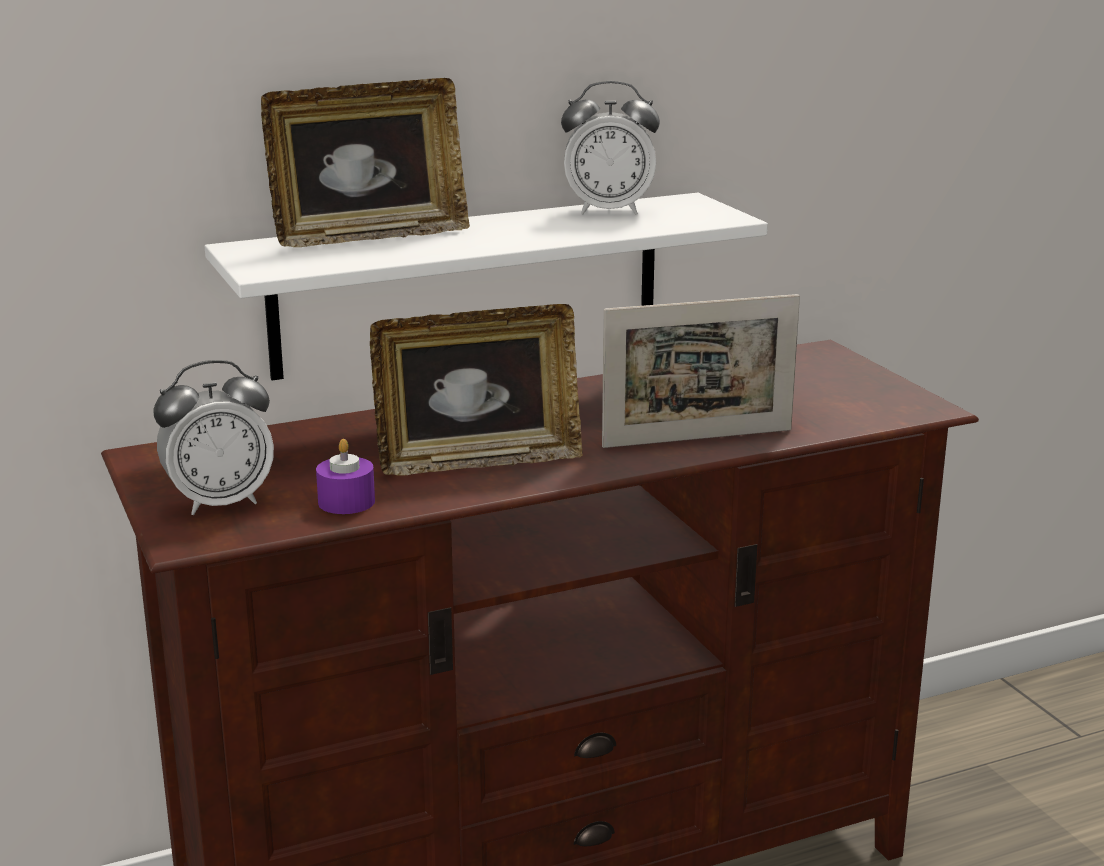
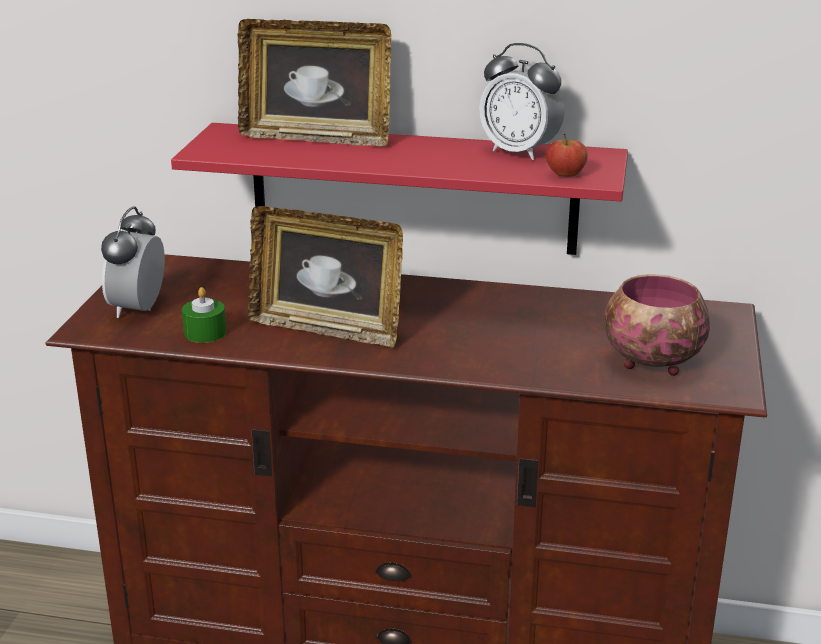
camera: 35 degrees right, 5 degrees up
(220, 502) = (138, 309): alarm clock -> alarm clock turned 90 degrees clockwise
(346, 502) = (205, 332): purple candle -> green candle
(468, 284) = (413, 188): white shelf -> red shelf
(693, 220) = (565, 175): none -> apple
(697, 438) = (501, 359): picture frame -> none
(829, 405) = (650, 362): none -> bowl

